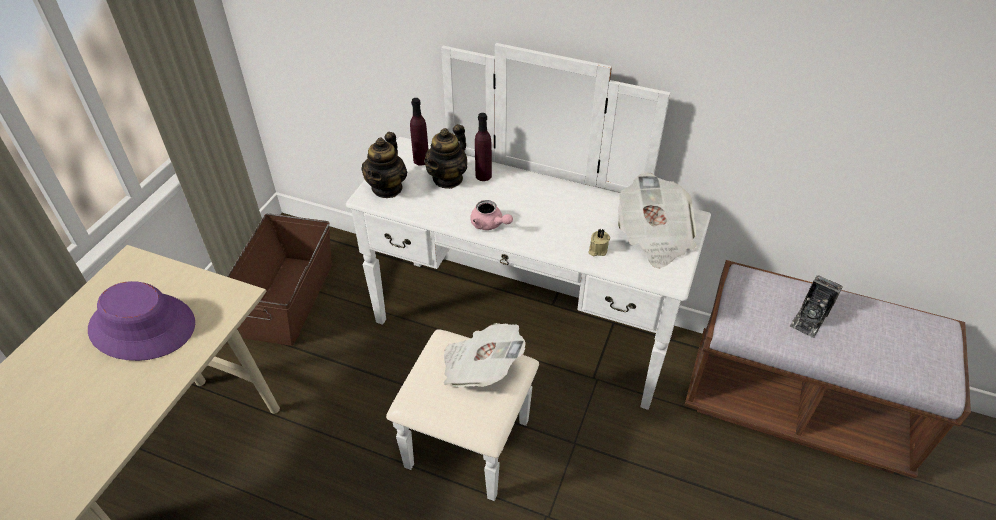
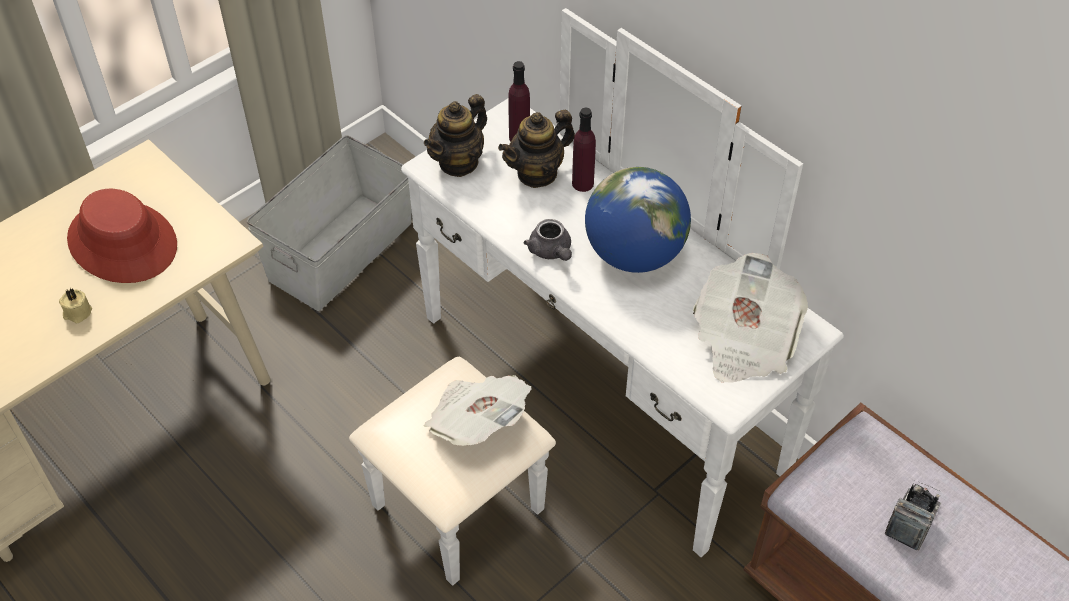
camera: 25 degrees right, 5 degrees up
(143, 326) = (123, 242): purple hat -> red hat
(288, 299) = (339, 251): brown storage box -> grey storage box
(489, 224) = (551, 252): pink teapot -> grey teapot
(547, 208) = (634, 254): none -> globe
(597, 250) = (661, 331): beige candle -> beige candle (77, 313)
(810, 318) = (912, 520): camera -> camera turned 150 degrees clockwise

